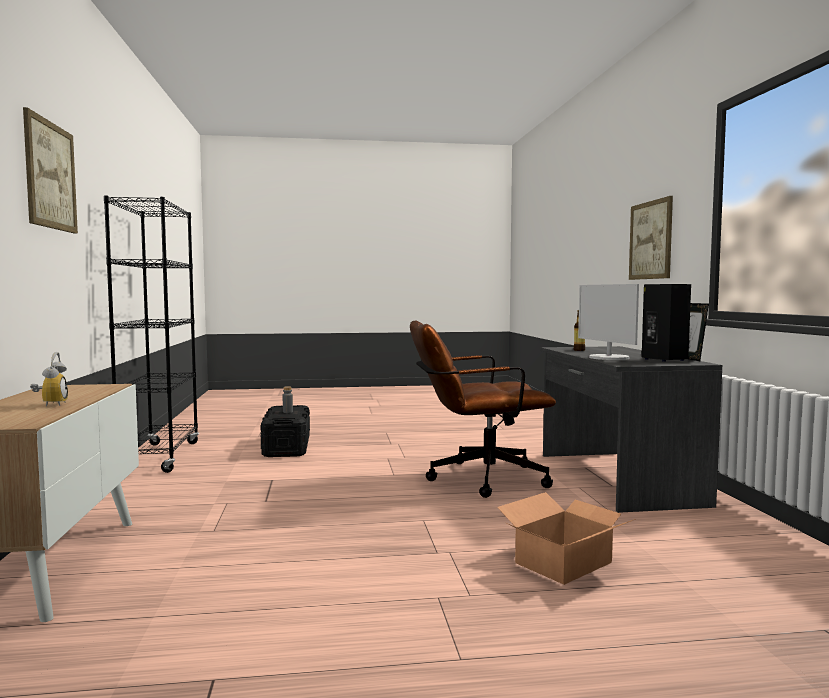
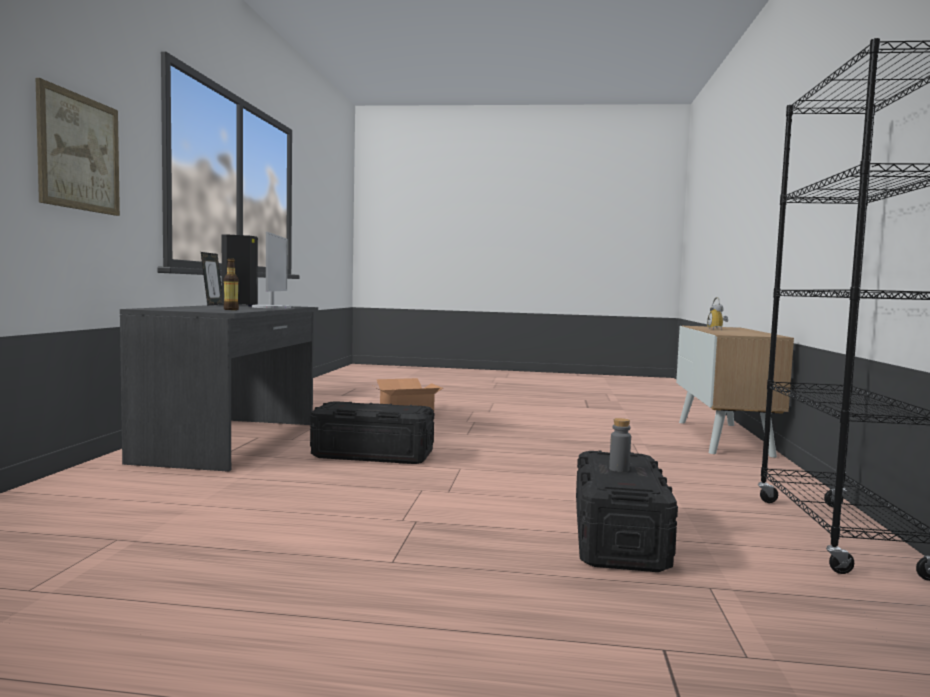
camera: 165 degrees left, 0 degrees up
(50, 175) = (833, 134): picture -> none
(477, 479) = (373, 454): brown office chair -> black storage box

